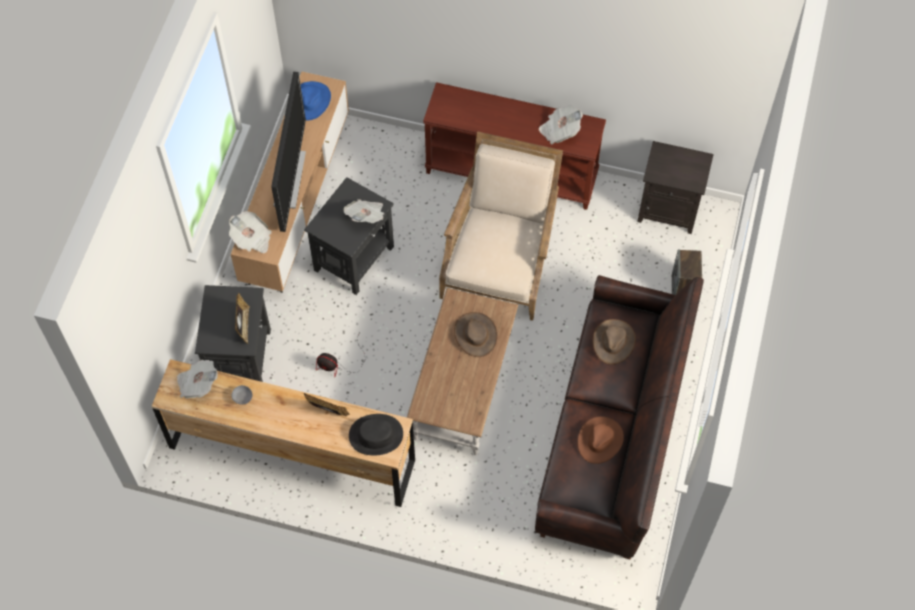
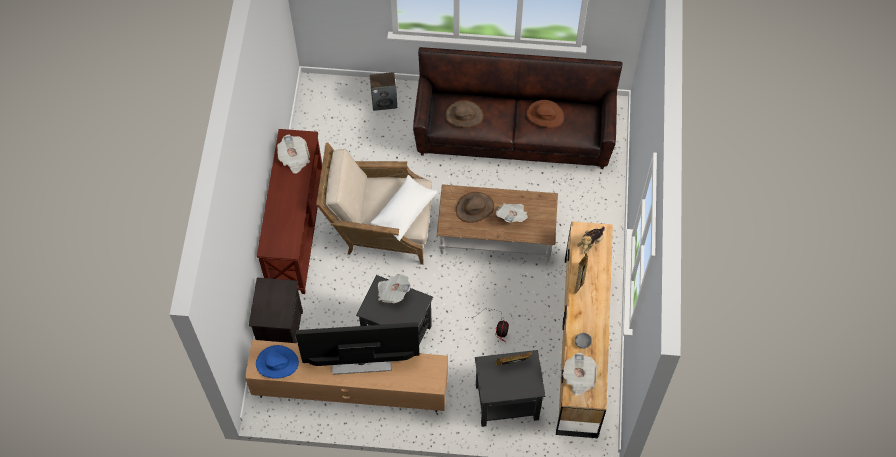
camera: 100 degrees left, 0 degrees up
(252, 239) = (426, 380): newspaper -> newspaper (512, 216)
(376, 435) = (590, 243): black hat -> plush toy
(483, 255) = (404, 212): none -> white pillow
(669, 209) = (314, 117): black nightstand -> black nightstand (280, 330)

